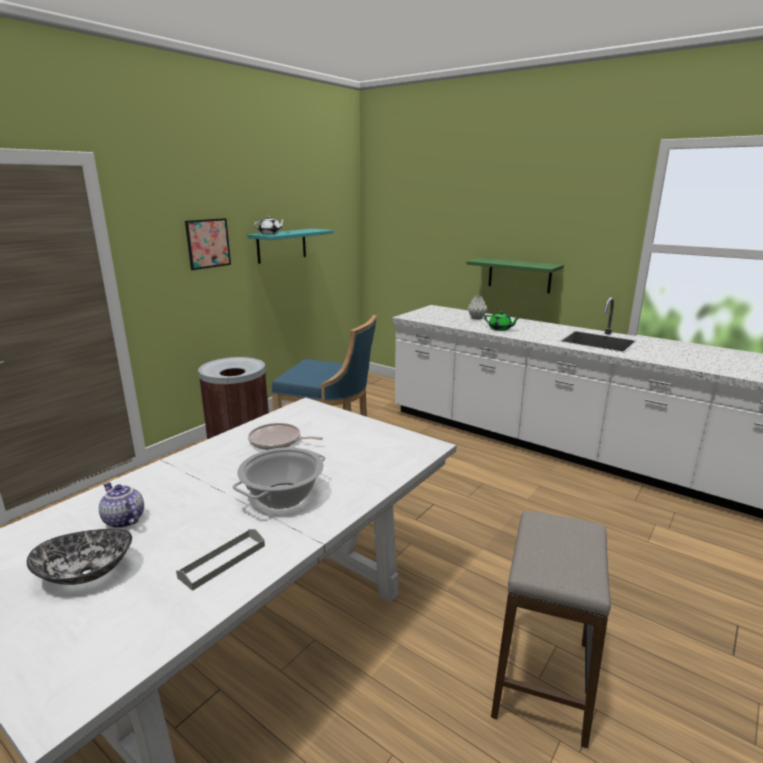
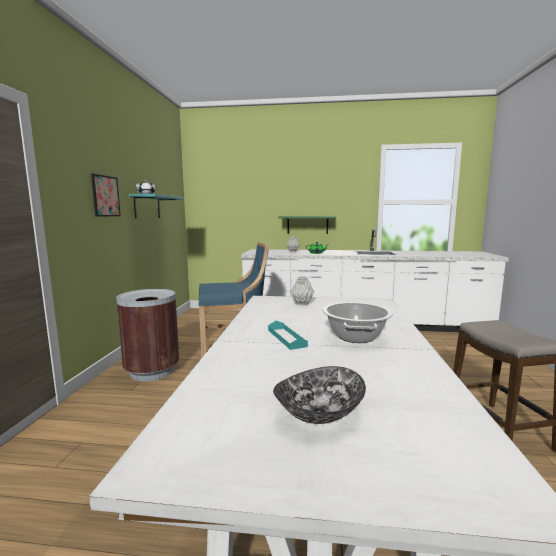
camera: 30 degrees left, 10 degrees down
(123, 520) = (271, 377): teapot -> none
(218, 476) = (286, 338): none -> turquoise tray
(222, 561) = (400, 374): grey tray -> none
(277, 441) = (286, 315): frying pan -> none
(329, 425) = (302, 303): none -> grey vase

